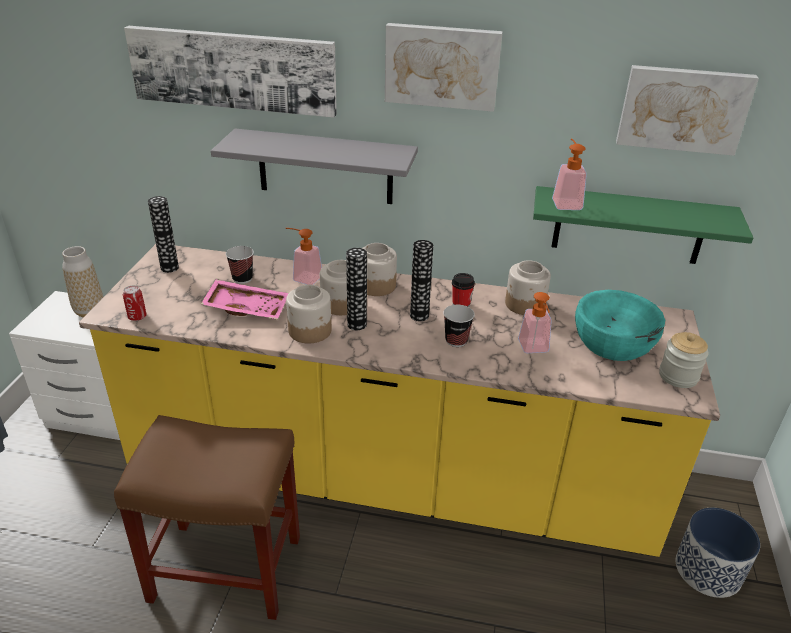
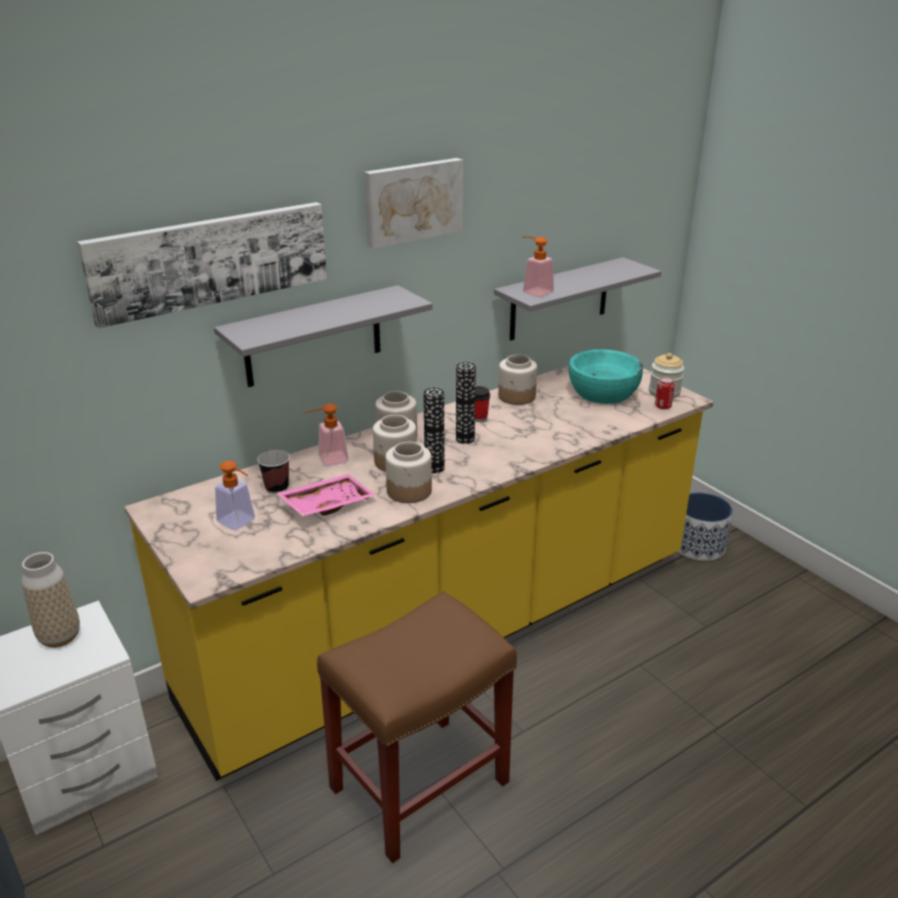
camera: 45 degrees left, 5 degrees down
(137, 317) = (241, 565): can -> can (663, 406)
(169, 268) = (187, 516): vase -> none
(456, 340) = (517, 441): cup -> none
(534, 349) = (571, 420): soap dispenser -> soap dispenser (240, 523)
(629, 226) = (559, 299): green shelf -> grey shelf
(683, 109) = (581, 190): picture -> none

